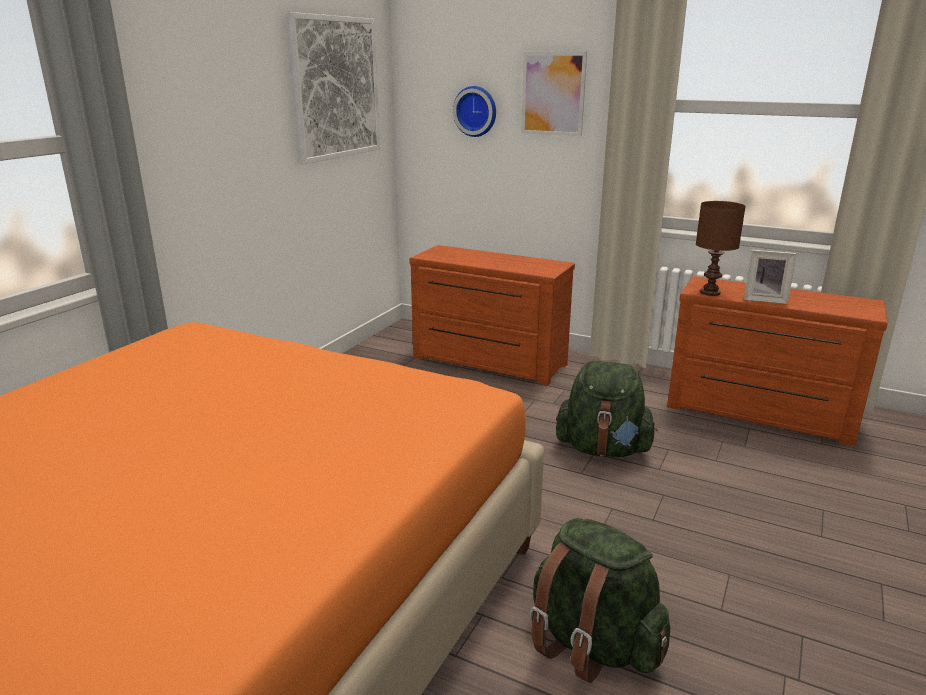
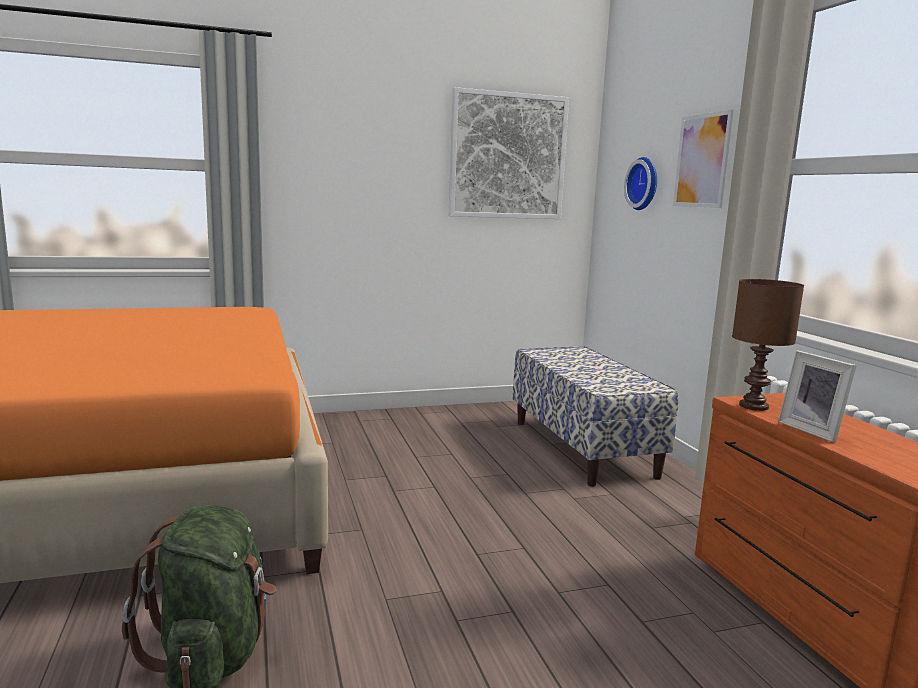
camera: 45 degrees right, 10 degrees down
(487, 362) = (583, 448): brown dresser -> bench
(603, 449) = (539, 549): green backpack -> none

